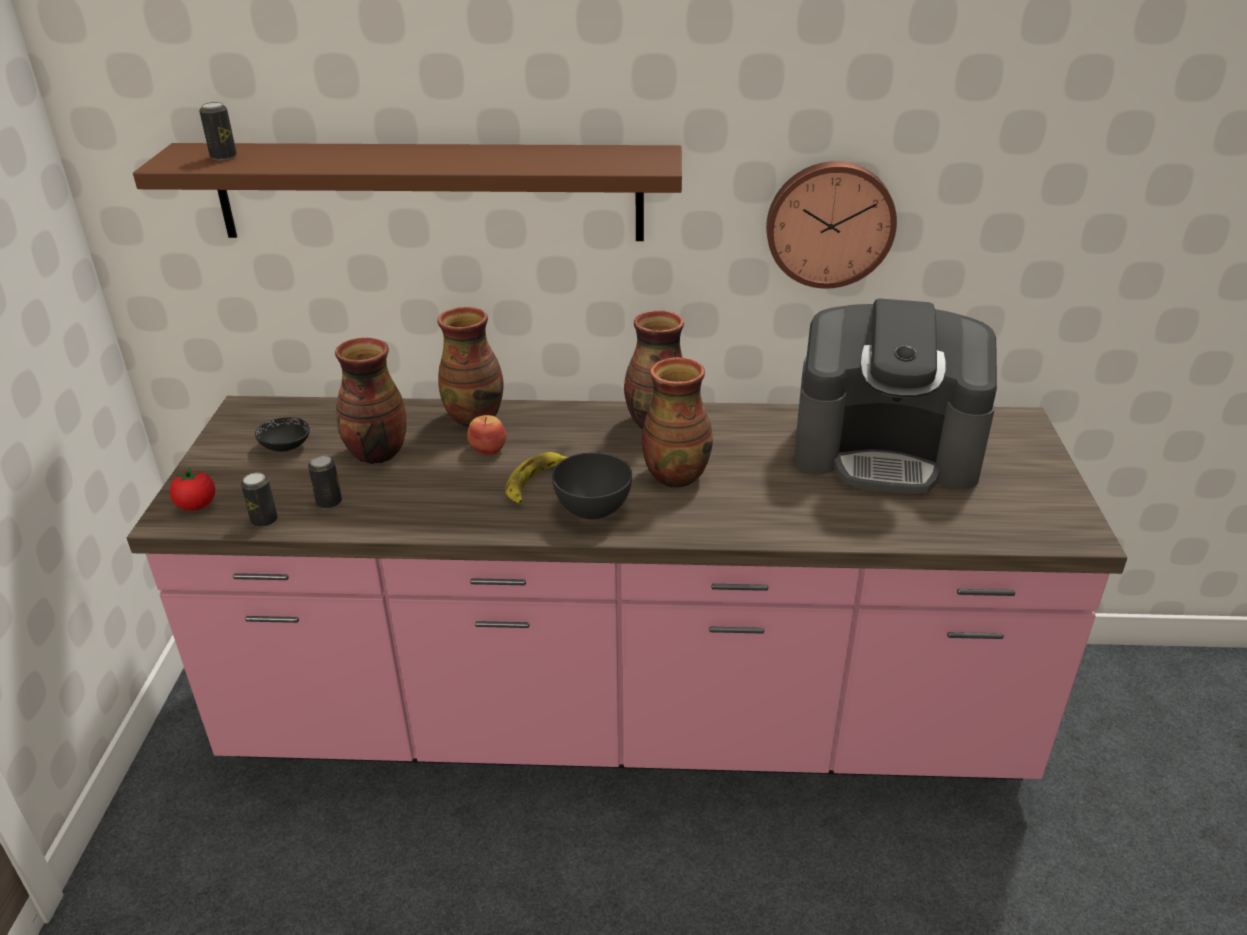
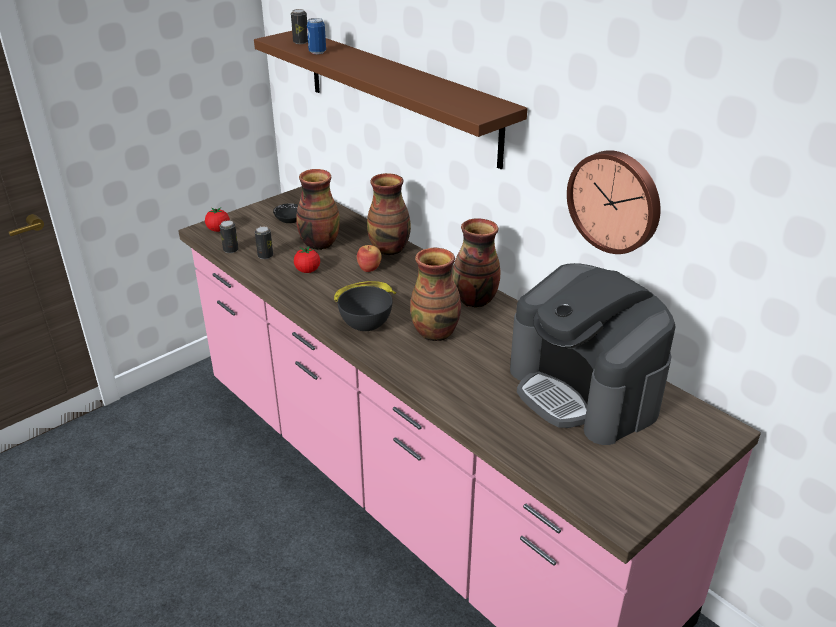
camera: 45 degrees right, 0 degrees up
(283, 161) = (317, 52): none -> can
(418, 490) = (307, 270): none -> tomato

